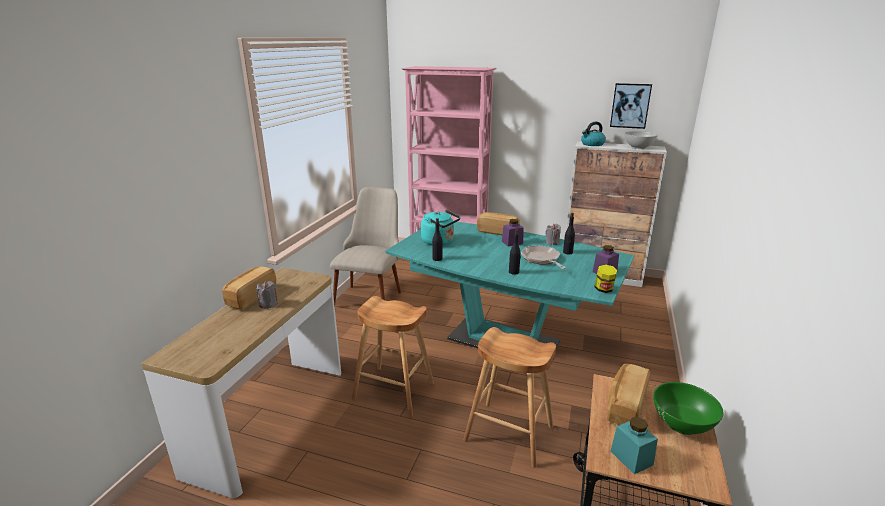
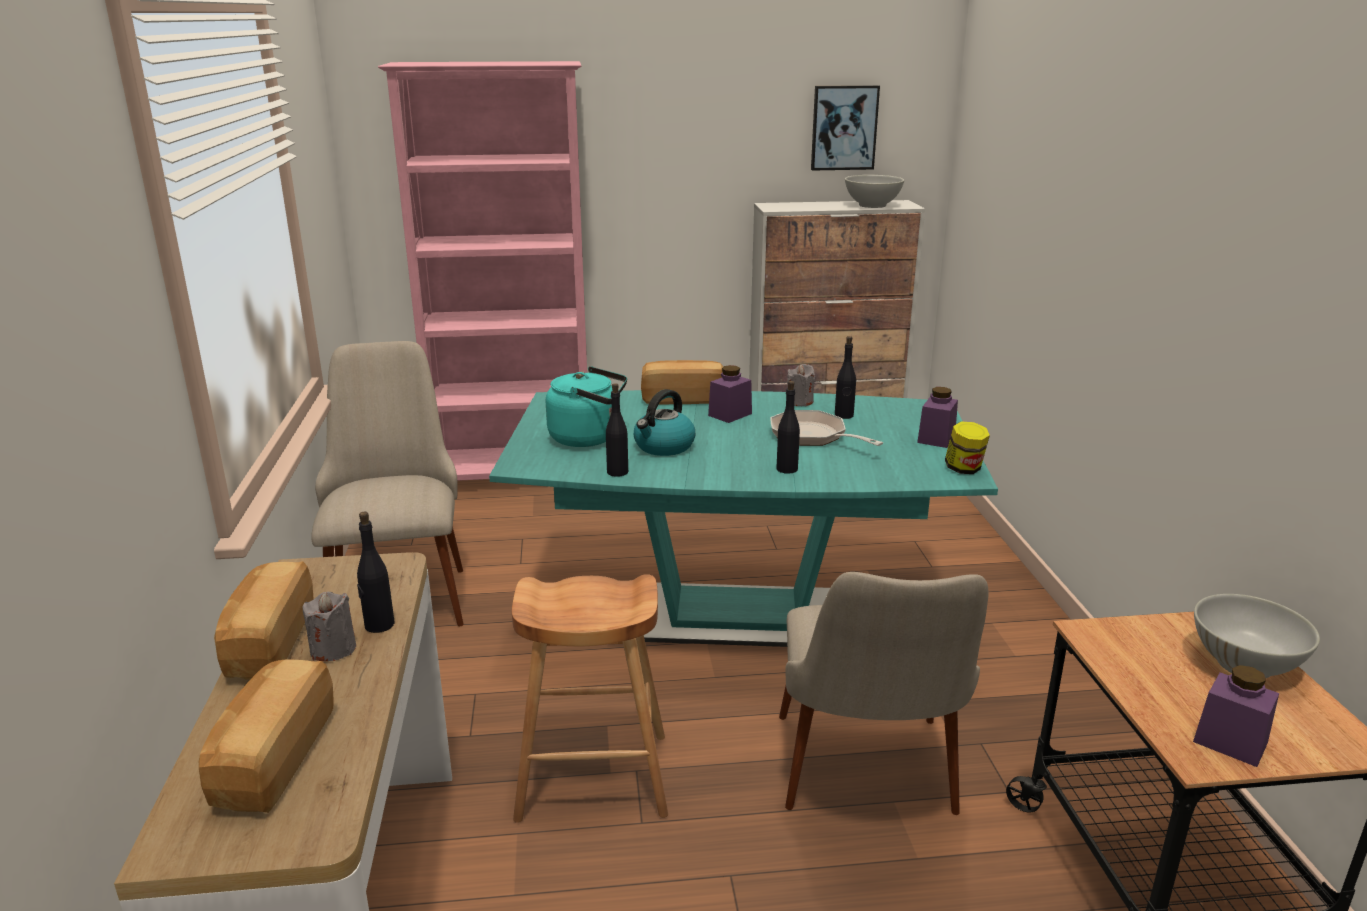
camera: 25 degrees left, 0 degrees up
(291, 299) = (379, 625): none -> black bottle
(509, 433) = (868, 787): brown stool -> beige chair
(592, 144) = (788, 206): kettle -> kettle (664, 447)
(624, 406) = (1146, 661): bread -> bread (272, 760)
(631, 458) = (1230, 742): turquoise jar -> purple jar
(682, 424) = (1245, 664): green bowl -> white bowl

